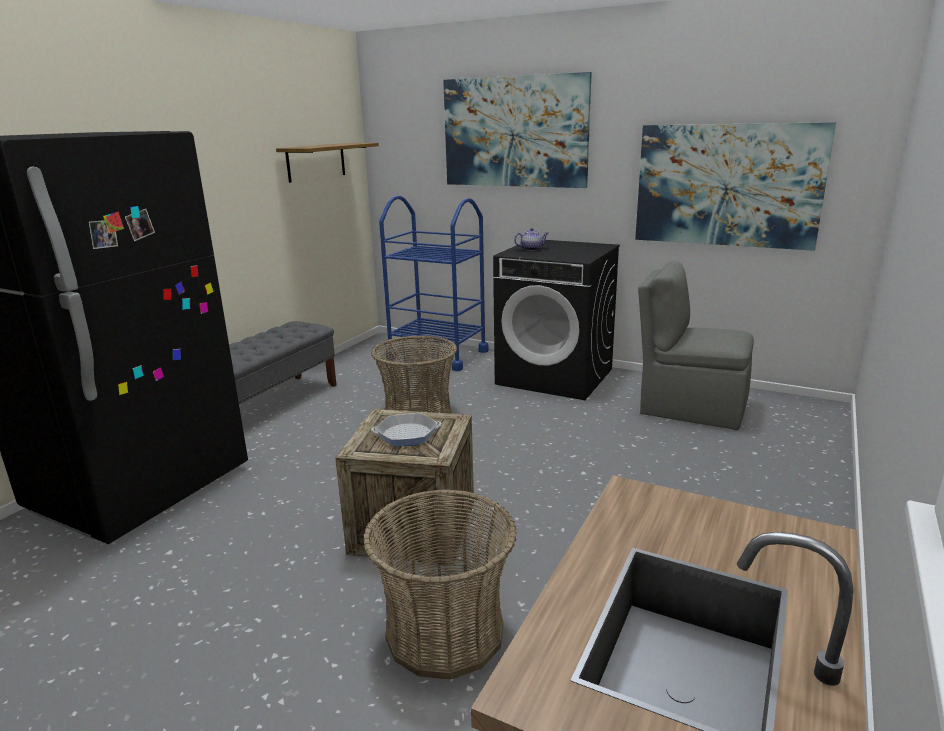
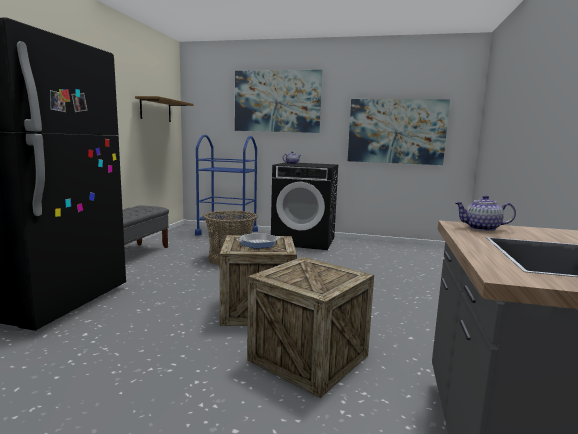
camera: 15 degrees left, 10 degrees down
(445, 632) = (308, 358): basket -> crate
(659, 513) = (481, 228): none -> teapot
(689, 407) = (386, 251): grey chair -> none

